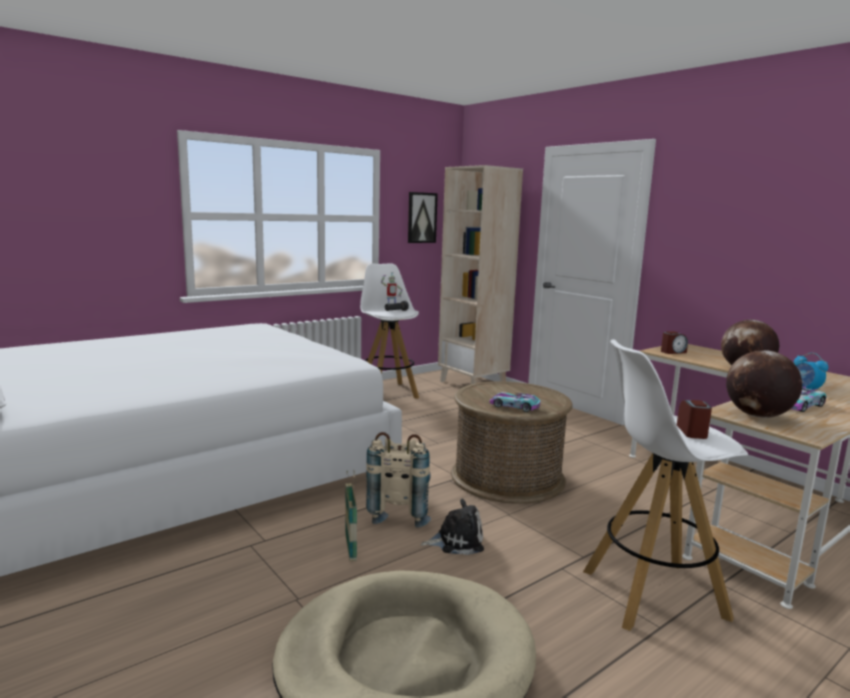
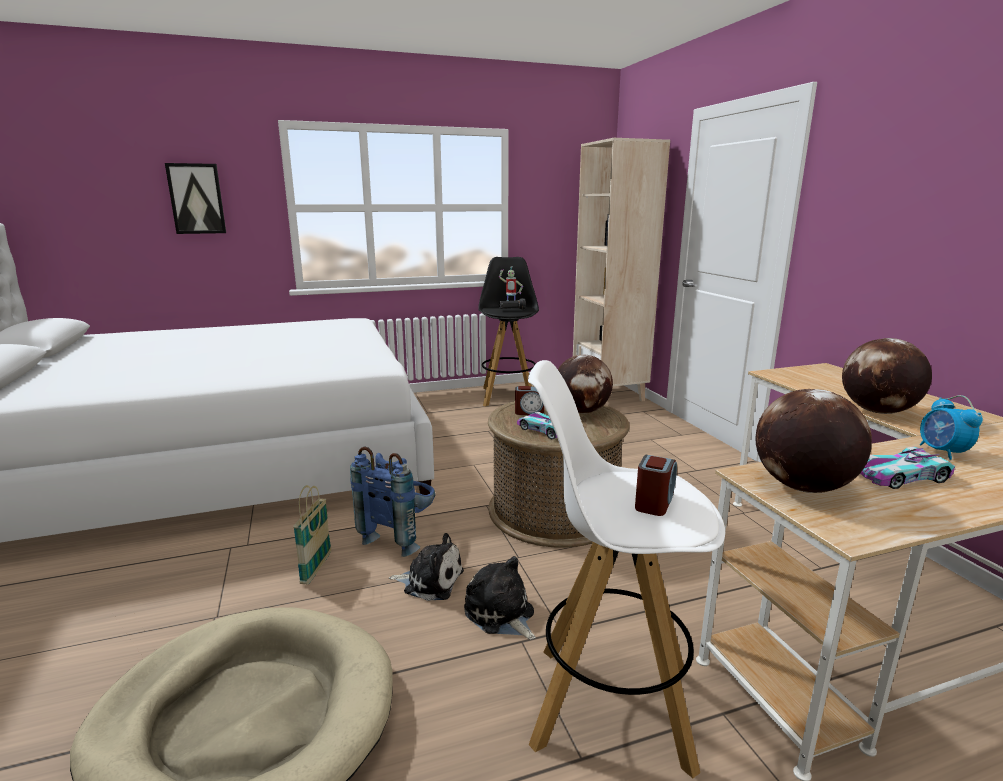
camera: 20 degrees right, 5 degrees up
(387, 392) = (508, 396): white stool -> black stool
(399, 512) = (400, 535): beige backpack -> blue backpack
(421, 217) = (562, 205): picture -> picture (196, 199)
(524, 391) = (582, 411): none -> globe
(531, 554) = (501, 614): none -> plush toy
(673, 352) = (796, 376): alarm clock -> alarm clock (529, 412)

